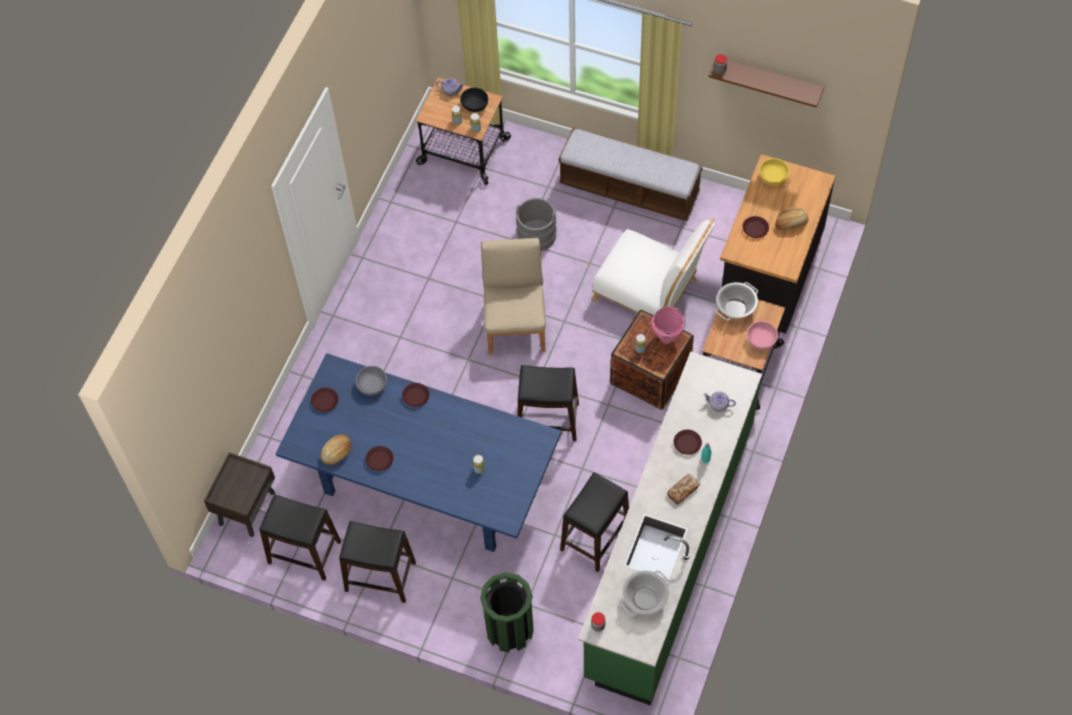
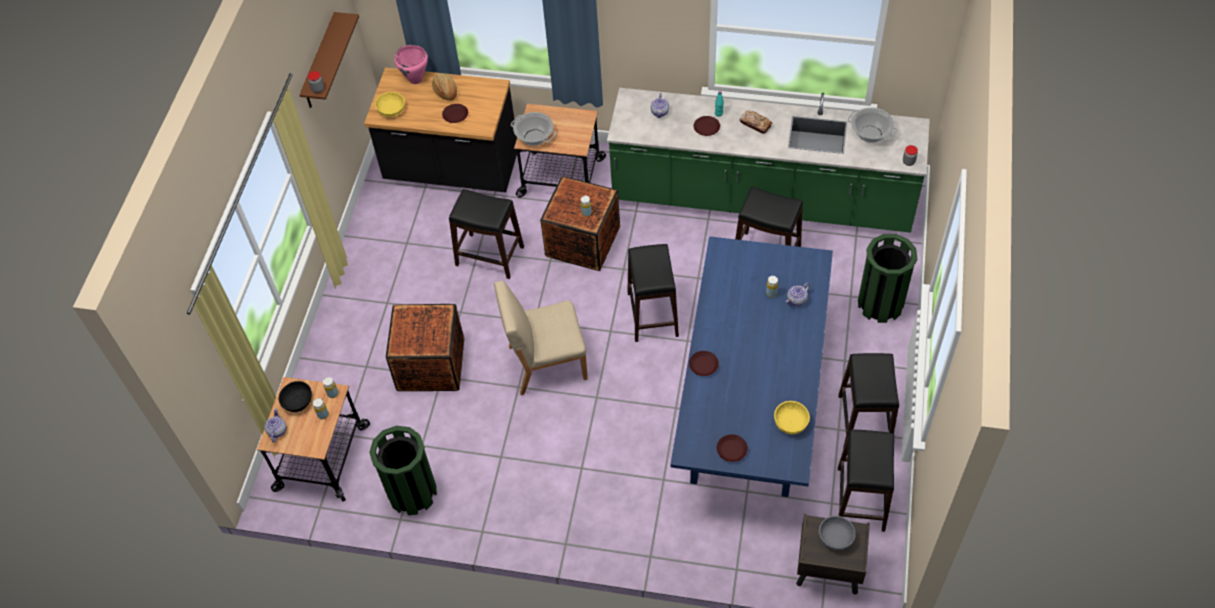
camera: 100 degrees left, 5 degrees down
(337, 452) = (790, 423): bread -> yellow bowl
(371, 385) = (700, 409): grey bowl -> grey bowl (835, 538)
(379, 460) = (787, 381): brown plate -> none
(412, 212) = (412, 493): none -> green trash can
(465, 489) = (796, 300): none -> teapot
(537, 235) = (431, 364): grey bucket -> crate
(629, 190) = (364, 293): bench -> none
(650, 293) = (489, 255): white chair -> black stool
(666, 338) = (569, 194): pink cooking pot -> pink cooking pot (416, 79)
(761, 340) = (566, 115): pink bowl -> none

